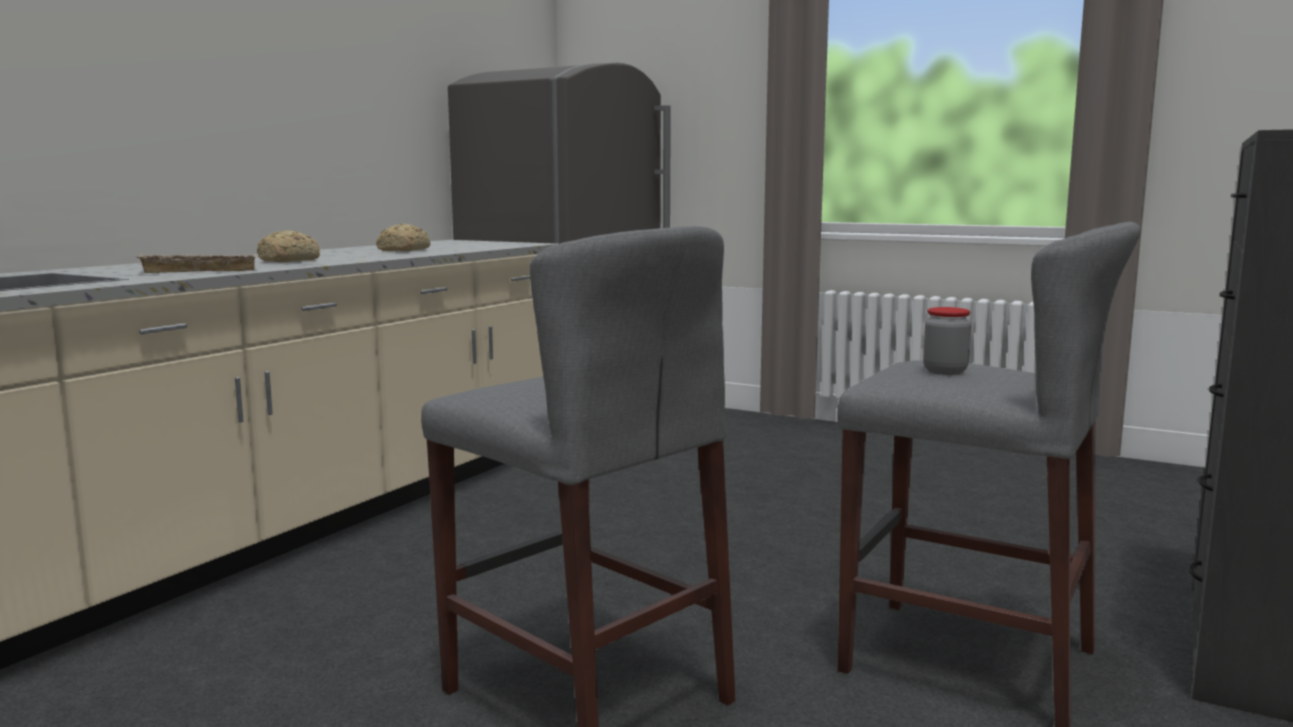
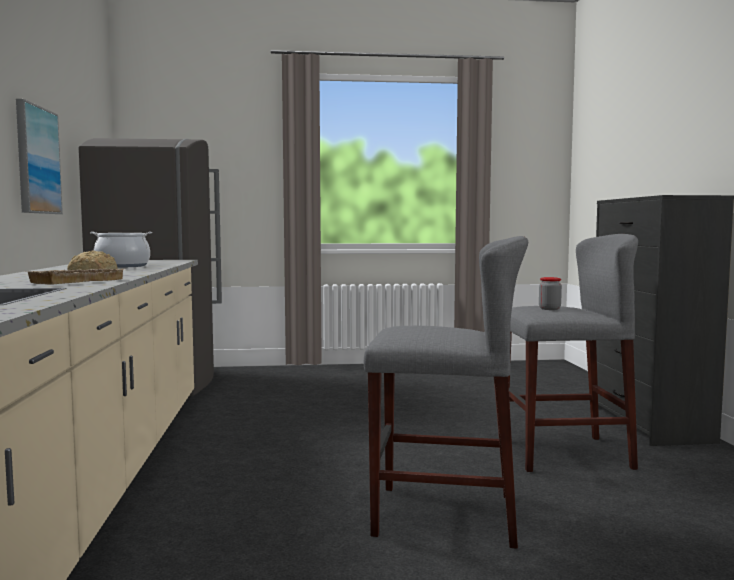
camera: 35 degrees left, 5 degrees down
(356, 109) = (37, 160): none -> picture
(402, 250) = (122, 266): bread -> cooking pot

